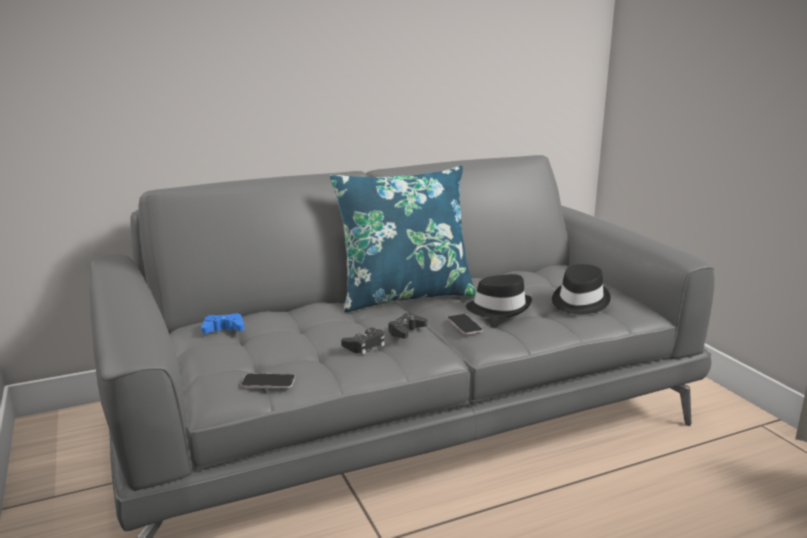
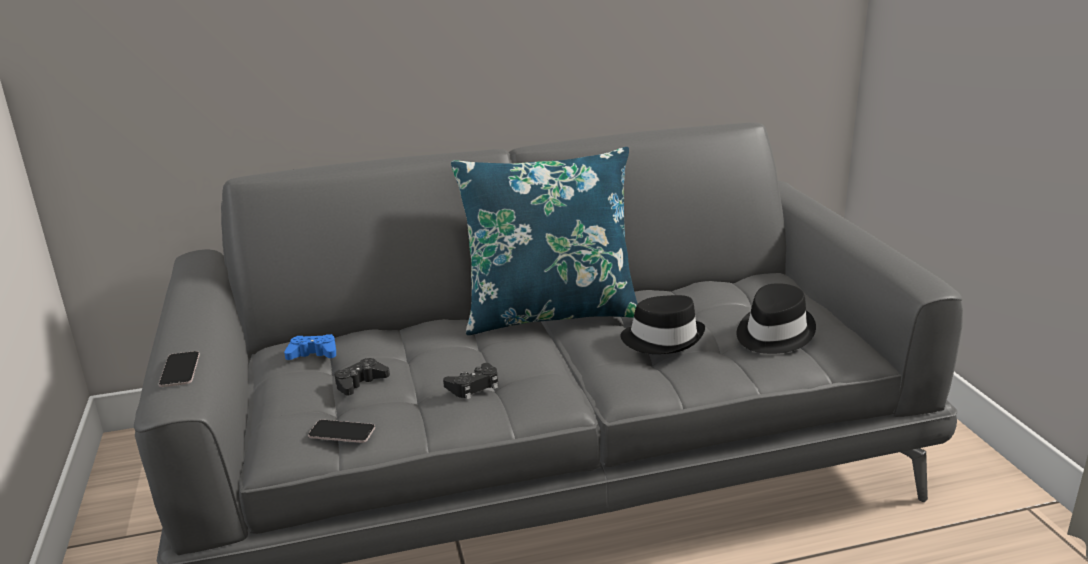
camera: 10 degrees right, 5 degrees up
(406, 331) = (532, 368): black game controller -> black game controller (360, 382)
(464, 325) = (609, 362): phone -> phone (180, 370)

